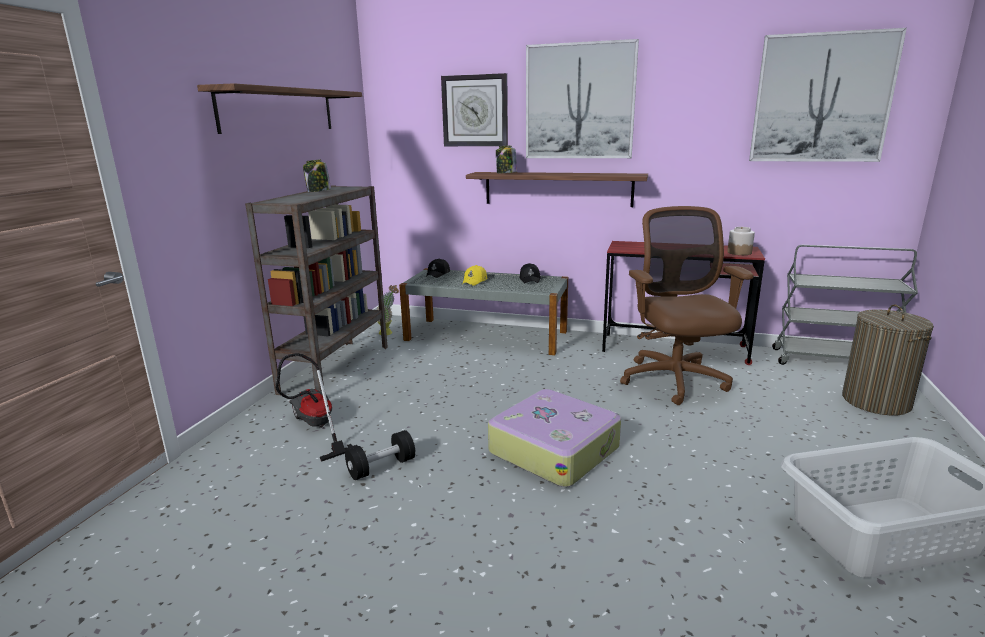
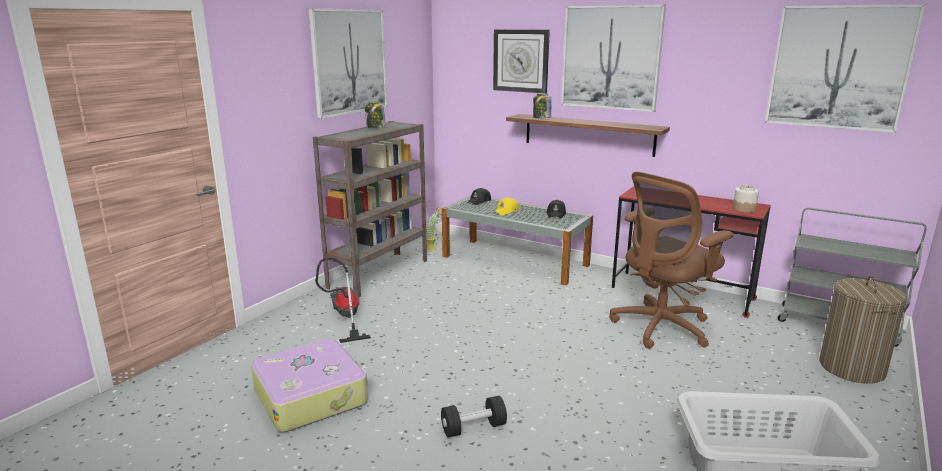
camera: 15 degrees right, 0 degrees up
(279, 110) = (349, 62): shelf -> picture
(381, 467) = (380, 354): black dumbbell -> black dumbbell (473, 428)
(554, 449) = (520, 362): suitcase -> suitcase (311, 396)
(677, 383) = (664, 324): brown office chair -> brown office chair turned 135 degrees counterclockwise

